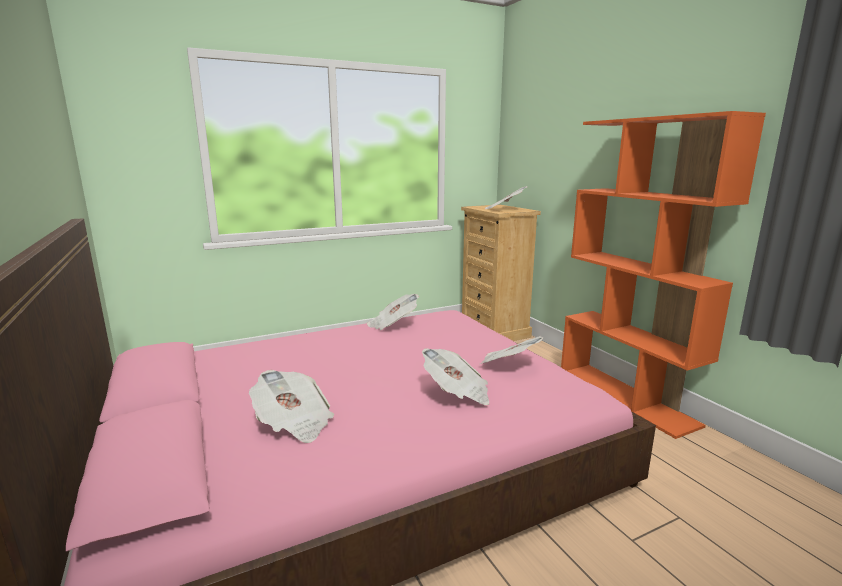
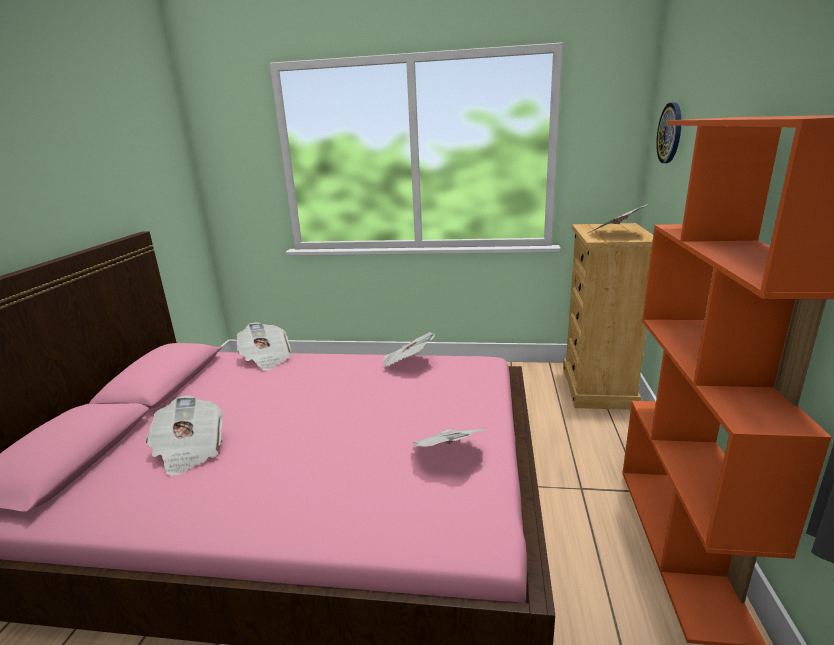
camera: 35 degrees right, 5 degrees up
(457, 393) = (342, 471): newspaper -> newspaper (266, 359)
(531, 138) = (670, 133): none -> wall clock

